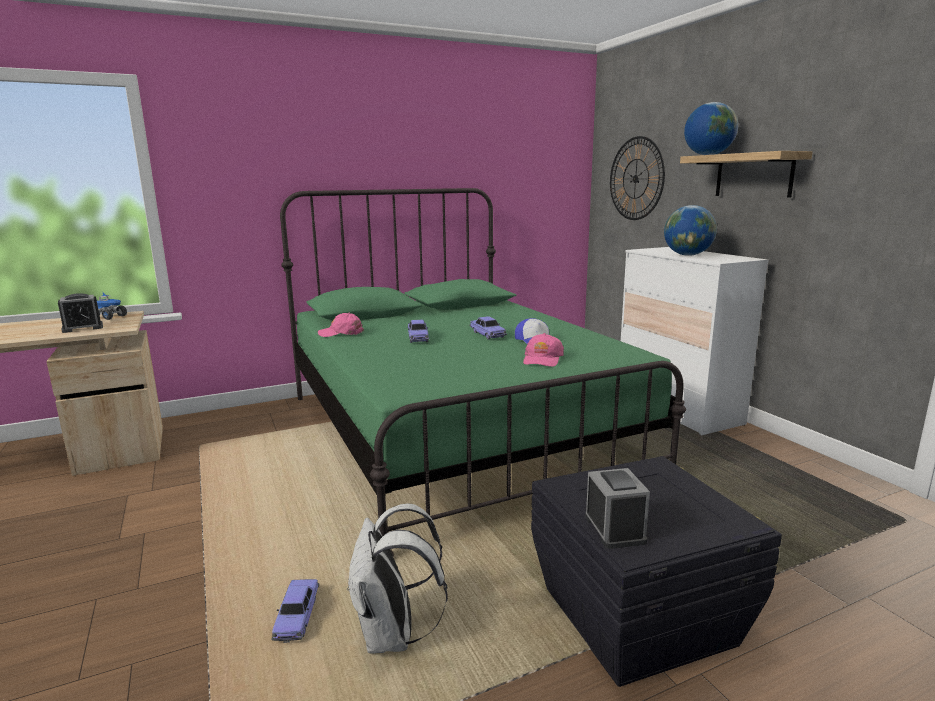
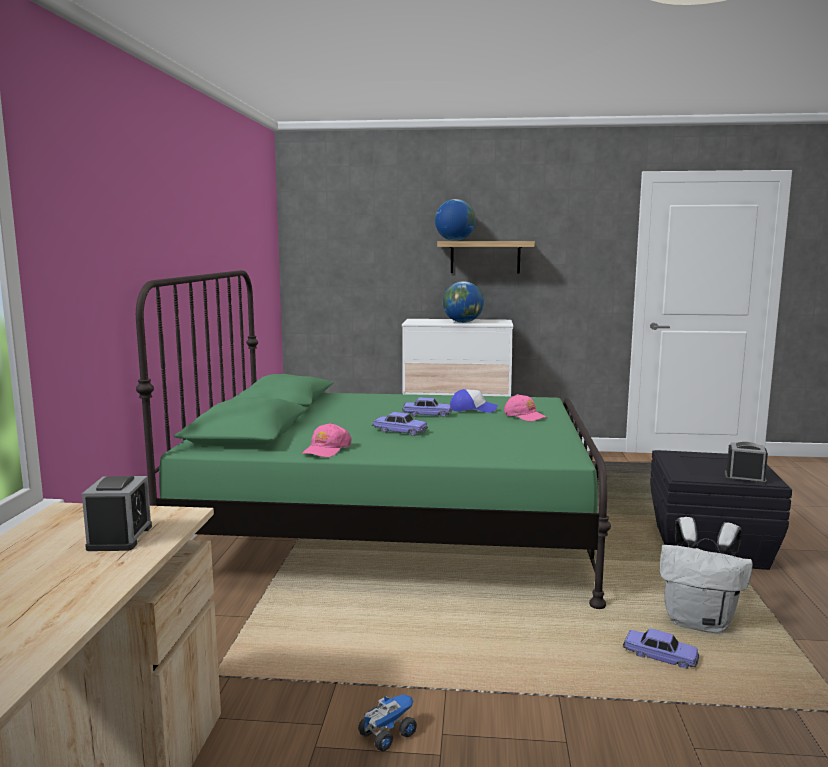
camera: 60 degrees left, 5 degrees down
(109, 317) = (63, 521): toy truck -> toy truck (388, 734)
(636, 178) = (351, 258): wall clock -> none

